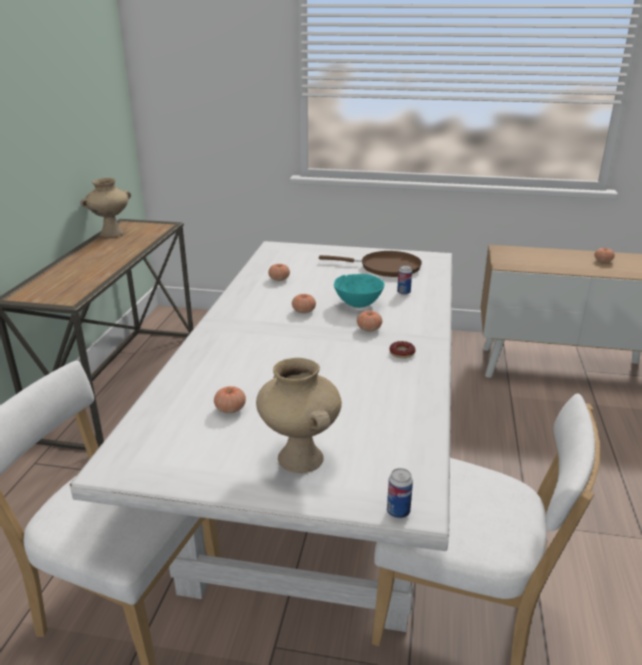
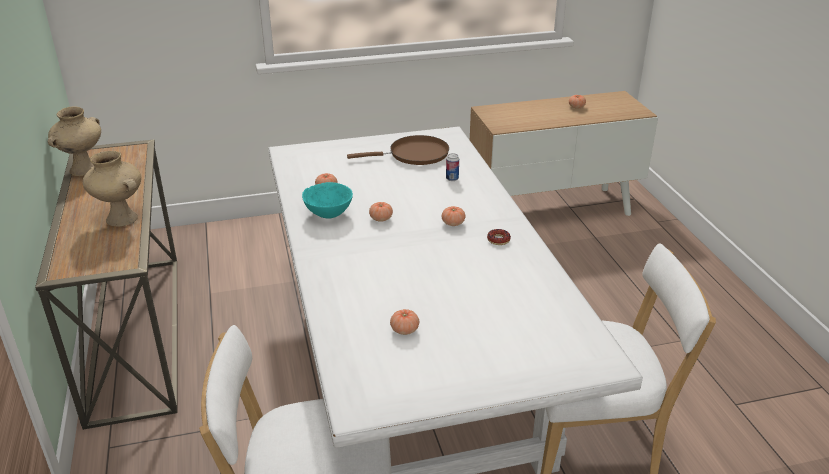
camera: 25 degrees left, 5 degrees up
(298, 458) = (496, 354): beige vase -> beige vase (120, 219)
(359, 304) = (424, 200): turquoise bowl -> turquoise bowl (329, 214)
(398, 511) = (599, 371): can -> none

